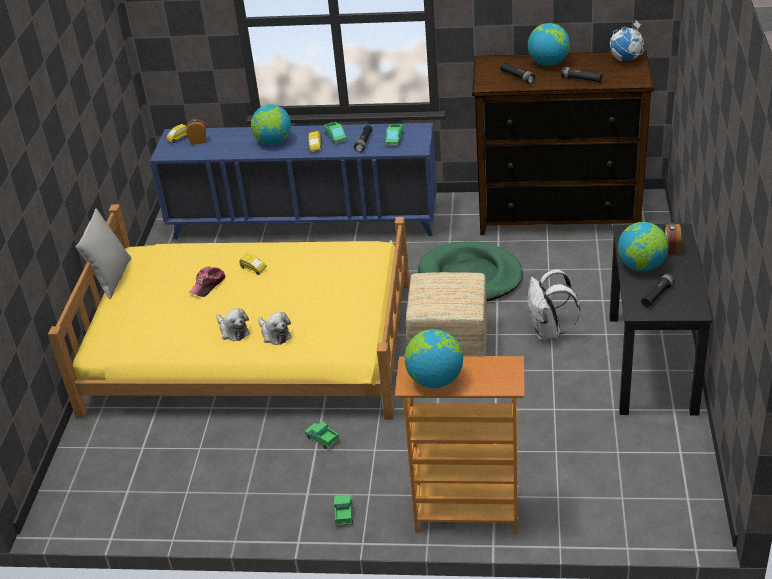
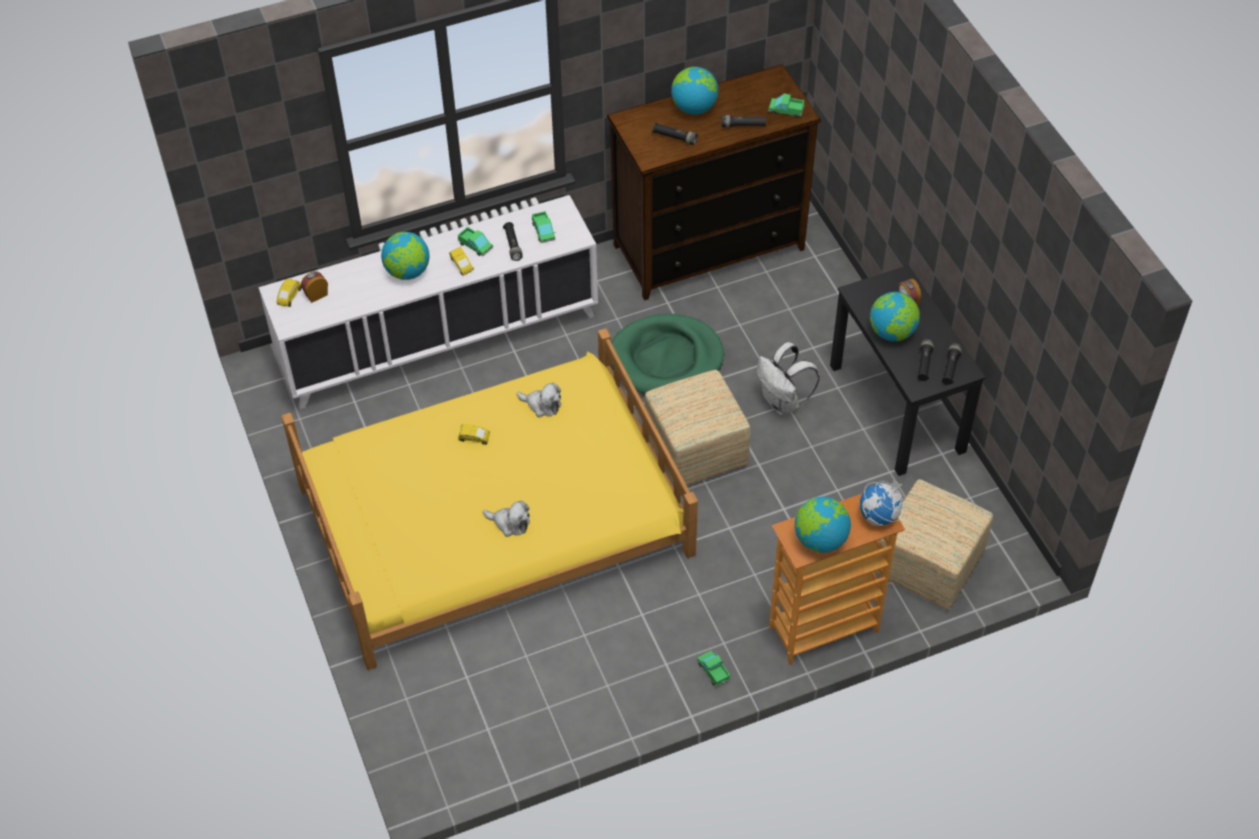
camera: 30 degrees left, 15 degrees up
(111, 278) = (320, 501): grey pillow -> none
(208, 285) = (439, 475): cap -> none
(274, 334) = (556, 513): plush toy -> plush toy (542, 405)
(304, 222) = (439, 340): blue cabinet -> white cabinet
(322, 438) = (640, 600): toy truck -> toy truck (786, 110)
(603, 495) = (928, 566): none -> ottoman
(625, 59) = (770, 82): globe -> globe (879, 516)
(681, 305) = (950, 368): none -> black flashlight

